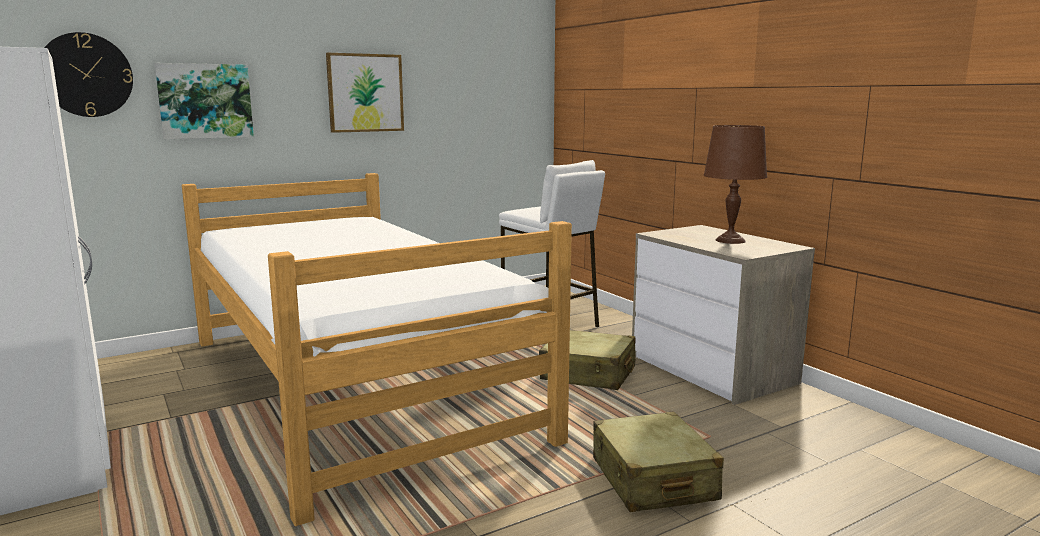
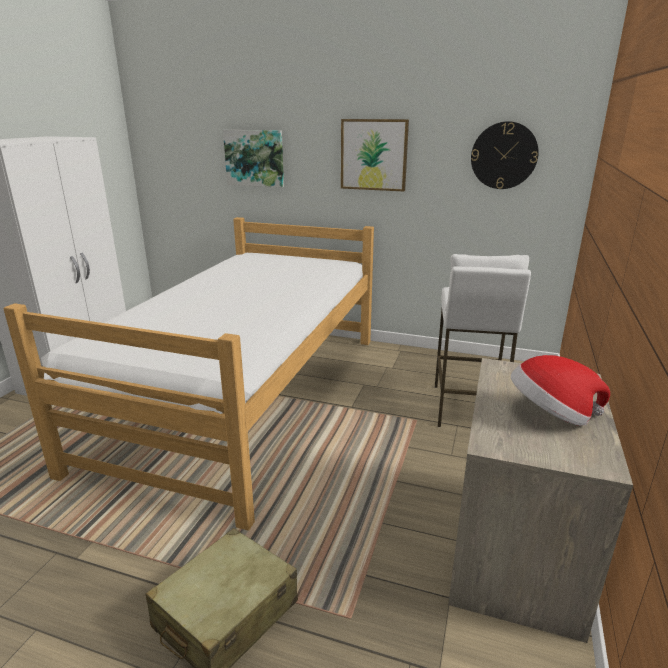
camera: 50 degrees right, 10 degrees up
(86, 75) = (189, 138): wall clock -> wall clock (504, 155)
(588, 374) = (393, 477): beige suitcase -> none
(731, 240) = (550, 415): brown table lamp -> hat

